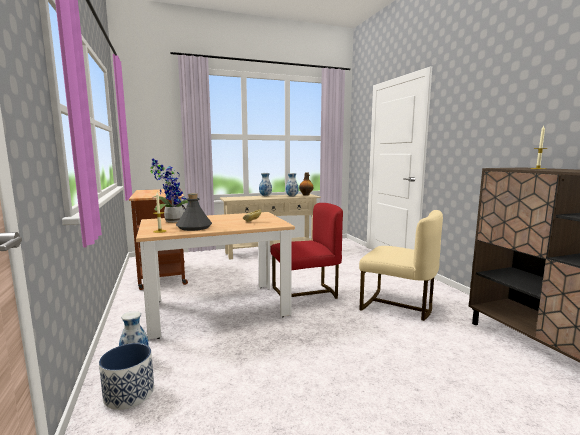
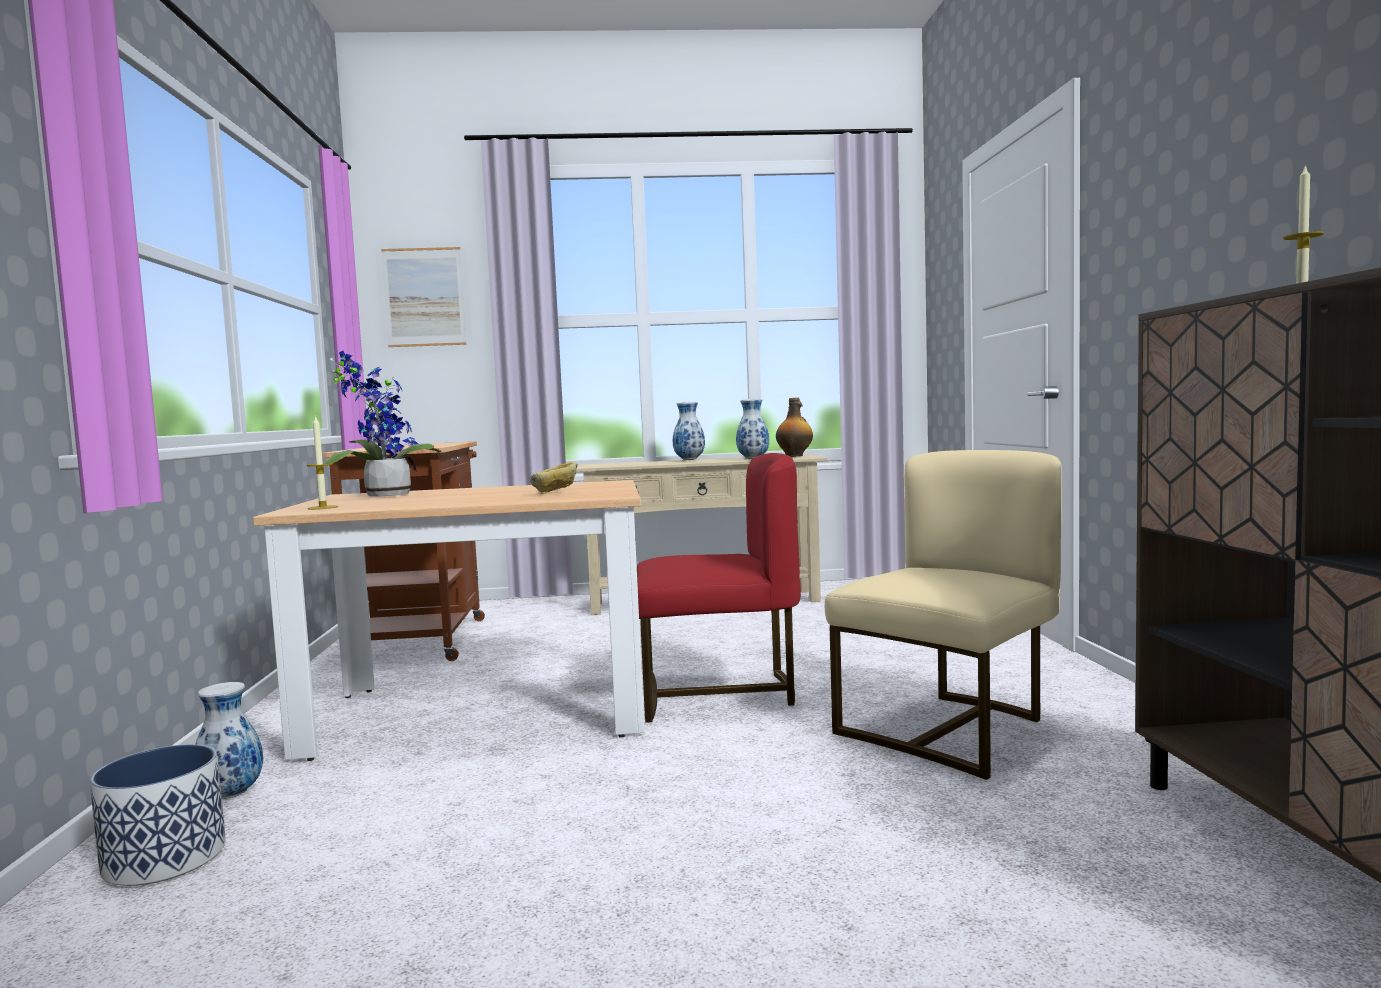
camera: 15 degrees right, 5 degrees down
(149, 122) = (424, 297): none -> picture
(194, 227) = (407, 502): grey bottle -> none
(397, 306) = (950, 730): beige chair -> beige chair turned 90 degrees counterclockwise

